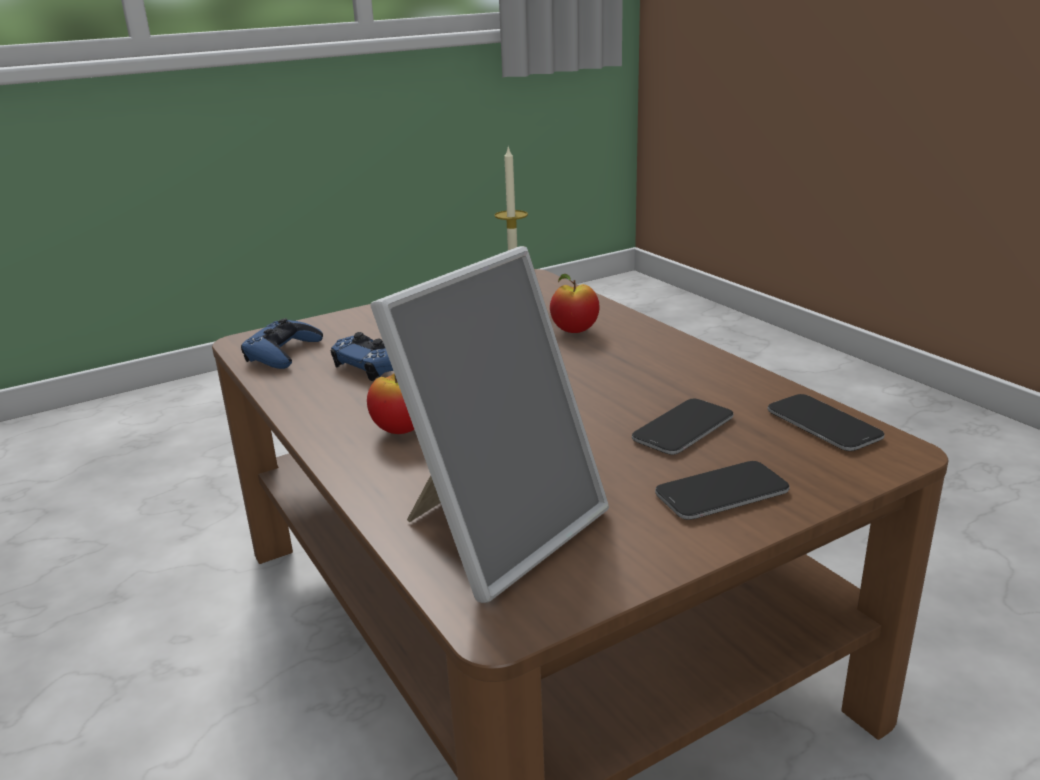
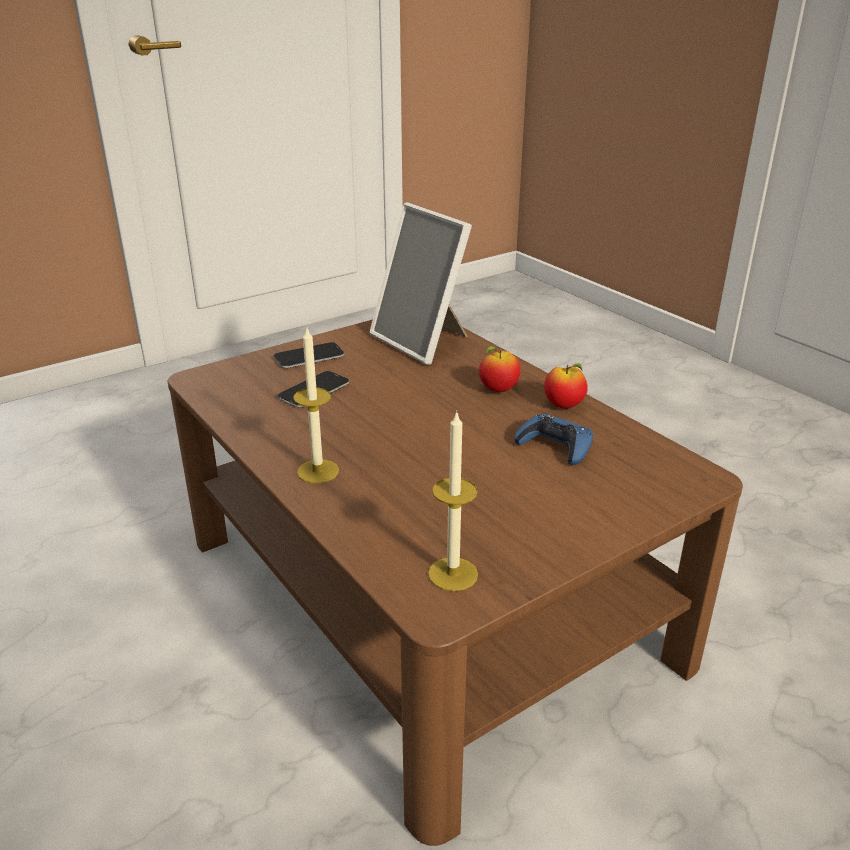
camera: 175 degrees right, 5 degrees up
(283, 353) = (652, 462): blue game controller -> none
(498, 530) = (423, 342): picture frame -> picture frame turned 75 degrees counterclockwise
(574, 331) = (378, 489): apple -> apple (564, 406)
(640, 343) = (318, 471): none -> candle
(823, 424) = (223, 393): phone -> none

